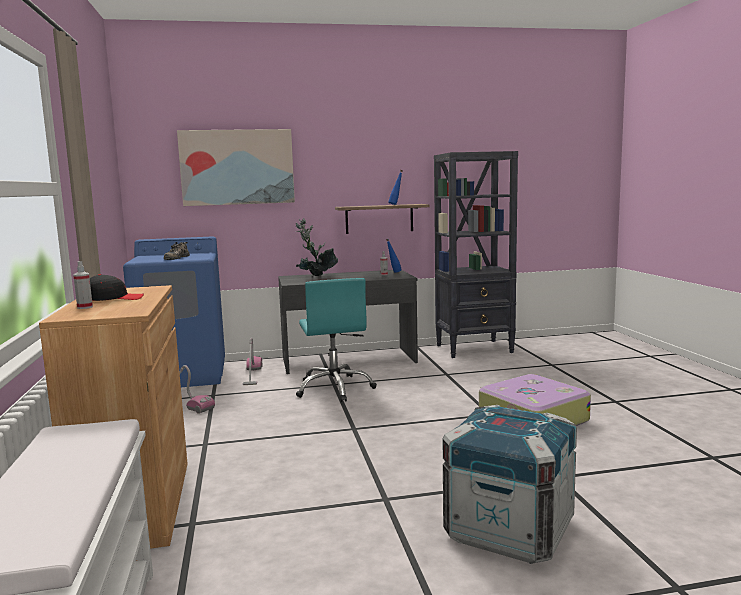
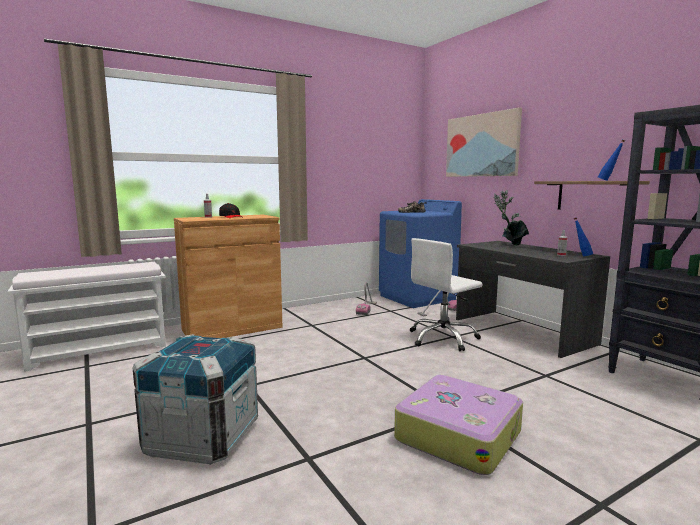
camera: 70 degrees right, 0 degrees up
(335, 388) = (443, 338): turquoise office chair -> white office chair

